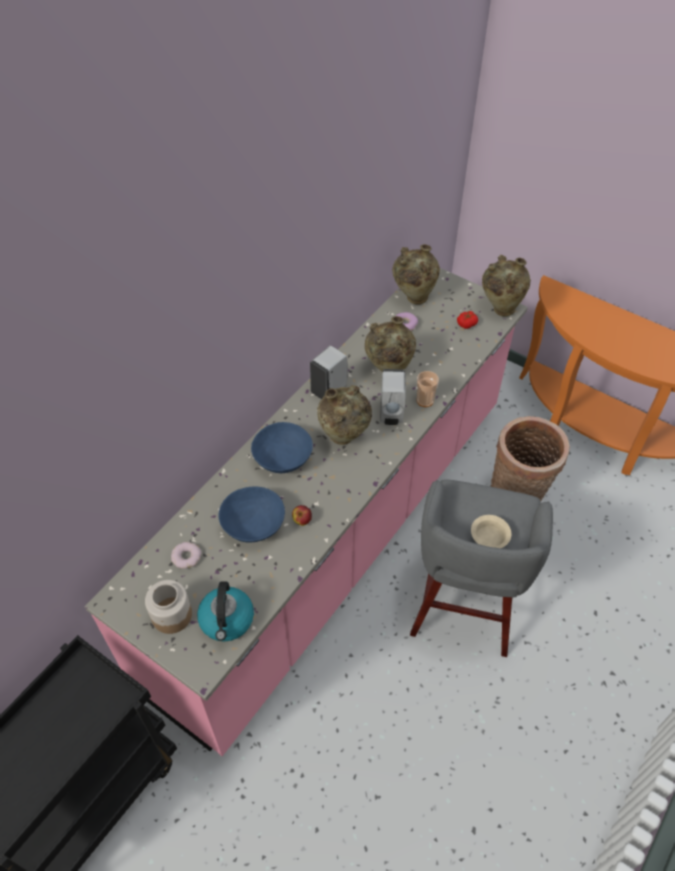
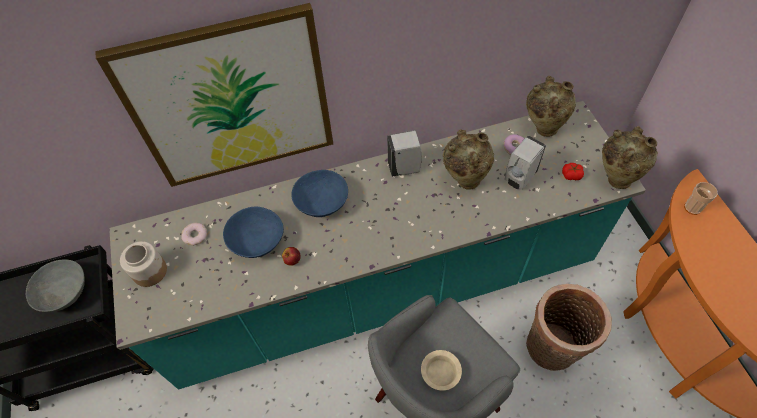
camera: 40 degrees right, 5 degrees up
(77, 706) = (65, 293): none -> grey bowl
(185, 387) = (232, 101): none -> picture
(227, 620) = (178, 301): kettle -> none
(337, 538) = (383, 288): pink counter -> turquoise counter
(344, 439) = (380, 214): beige vase -> none
(391, 414) = (435, 217): white soap dispenser -> white soap dispenser (519, 179)
(425, 400) = (473, 221): cup -> cup (692, 208)

